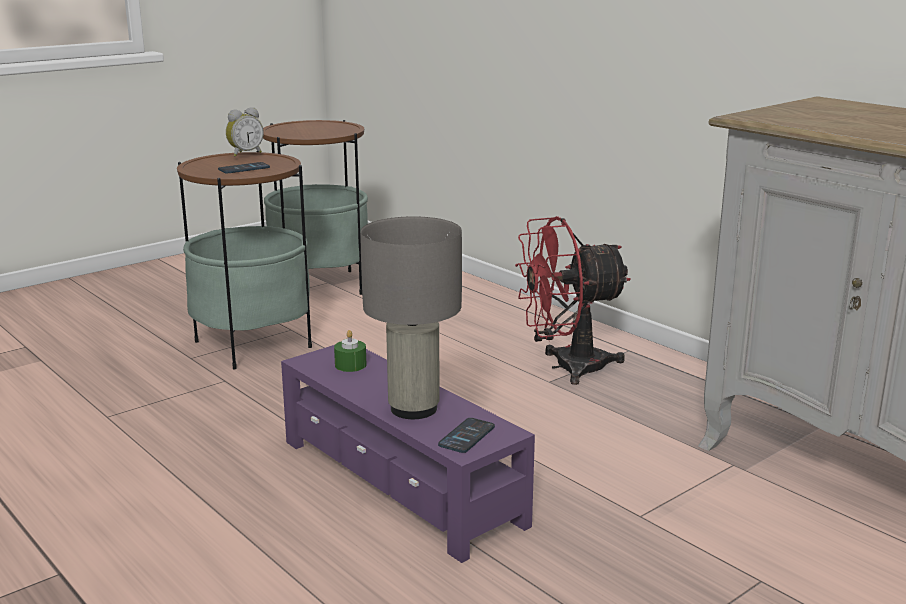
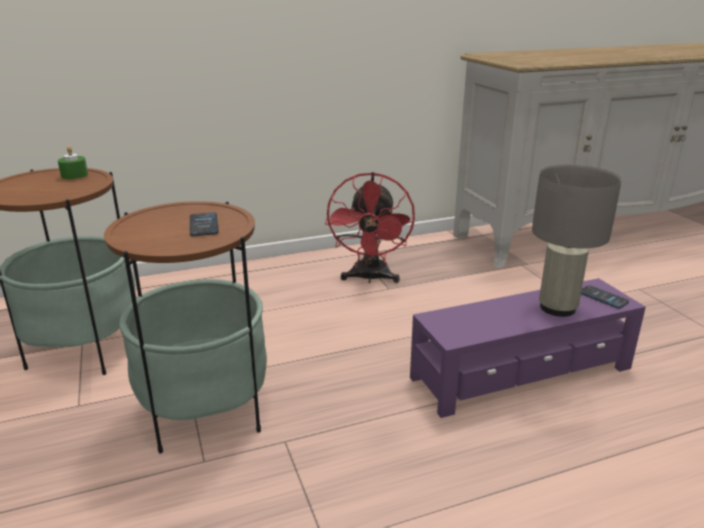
camera: 70 degrees left, 5 degrees up
(245, 154) = (136, 218): alarm clock -> none
(350, 365) = (469, 320): green candle -> green candle (74, 175)

